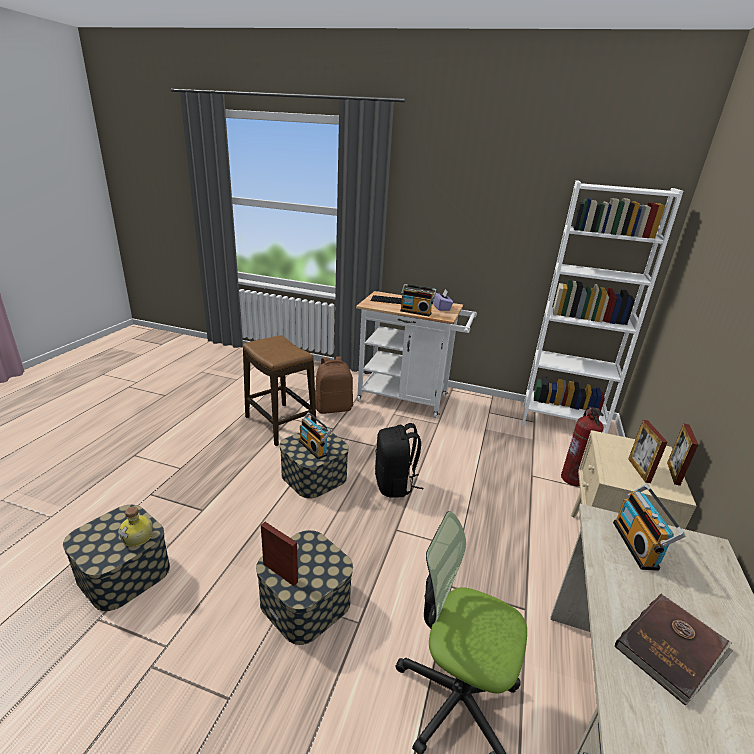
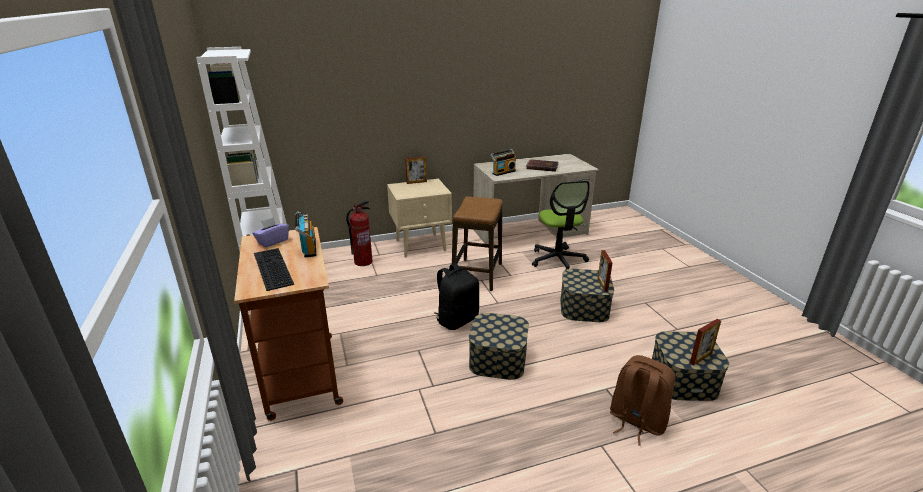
camera: 125 degrees left, 0 degrees up
(138, 537) = (674, 340): bottle -> none
(280, 424) = (455, 433): stool -> stool (477, 275)
(314, 448) = (501, 328): radio -> none
(333, 408) = (377, 413): brown backpack -> brown backpack (636, 421)
(408, 399) = (301, 369): white cart -> brown cart
(639, 470) = (425, 187): picture frame -> picture frame (700, 358)

